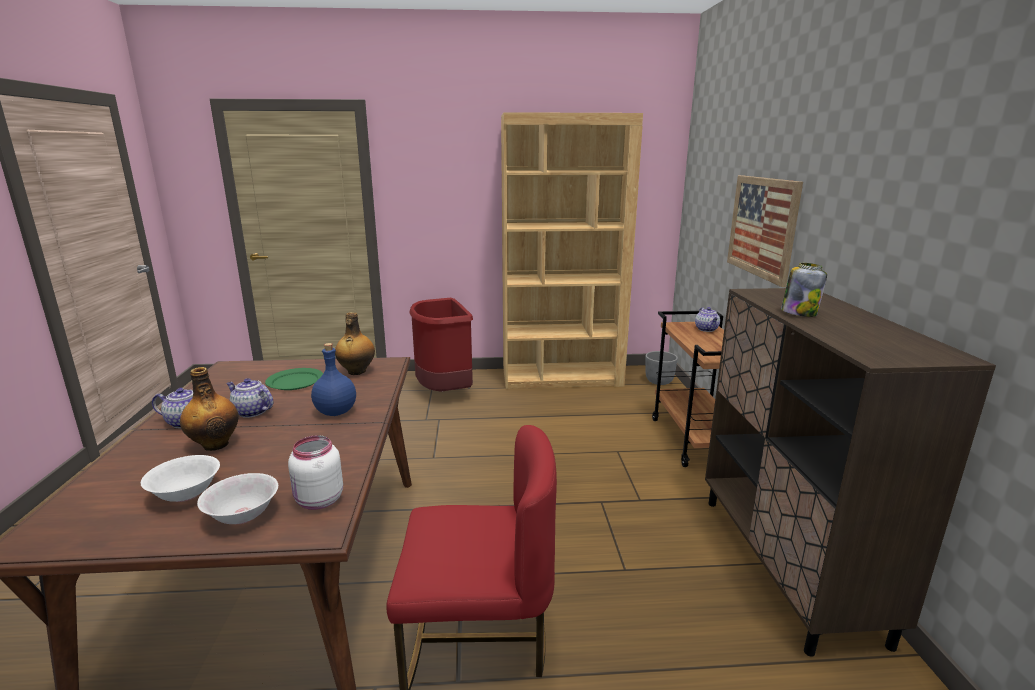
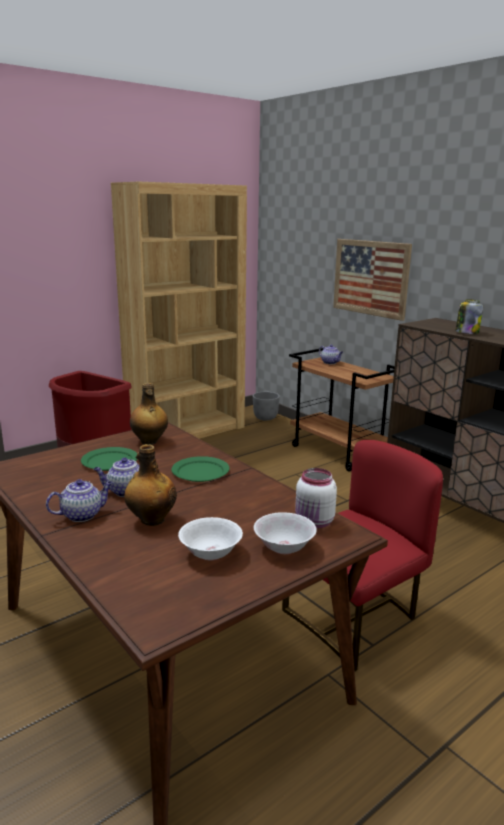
camera: 35 degrees left, 0 degrees up
(336, 412) = (200, 472): blue bottle -> green plate

